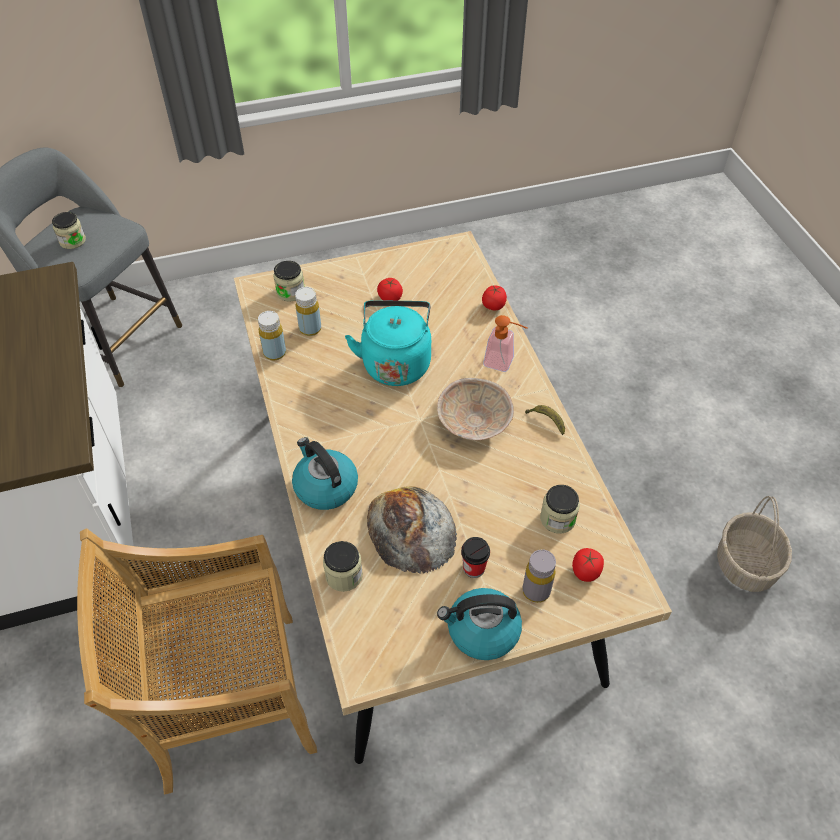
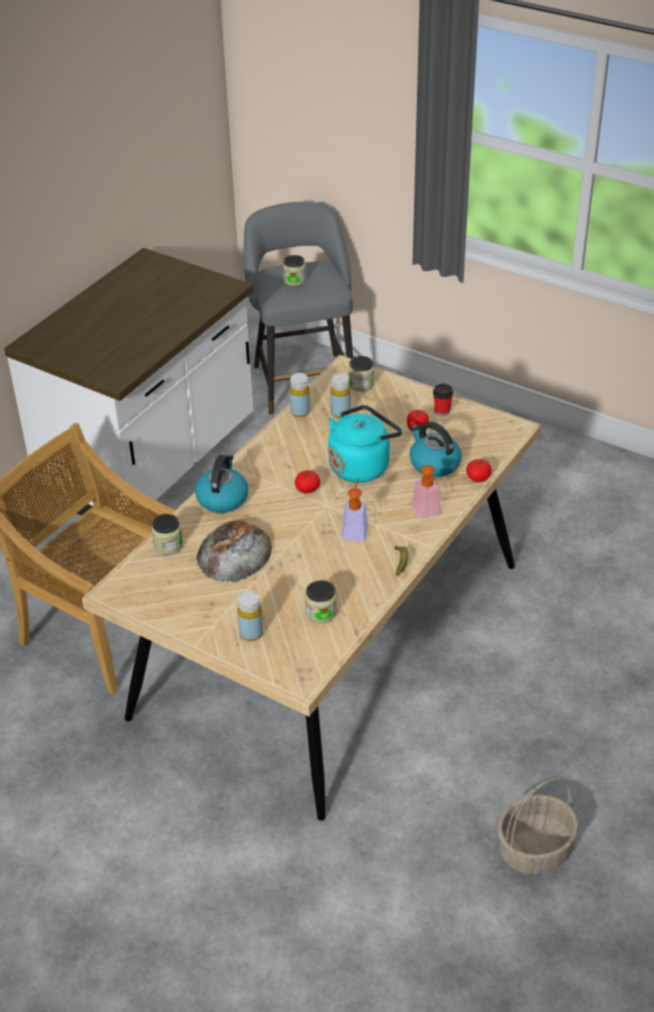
camera: 50 degrees right, 10 degrees down
(474, 422) = (355, 530): beige bowl -> soap dispenser
(474, 568) = (236, 596): cup -> cup (442, 411)
(481, 631) = (194, 625): kettle -> kettle (433, 464)
(536, 591) = (251, 633): grey bottle -> yellow bottle
(585, 571) = (293, 648): tomato -> tomato (307, 489)

